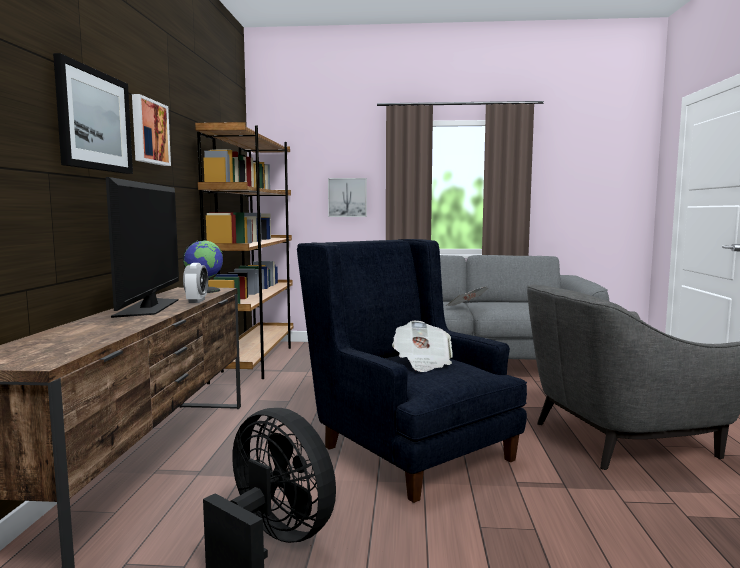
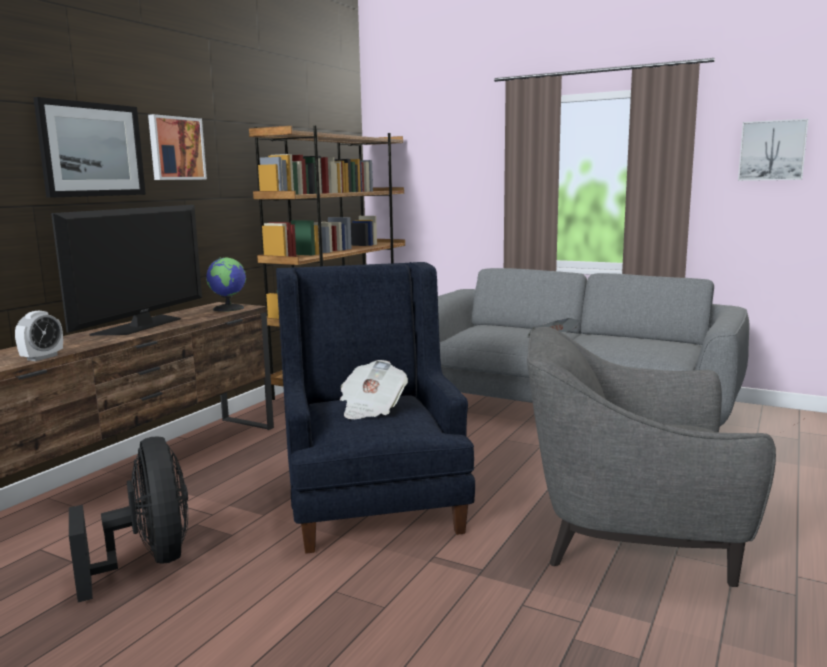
camera: 25 degrees right, 5 degrees up
(196, 301) = (192, 321): alarm clock -> alarm clock (42, 357)
(347, 197) = (465, 195): picture -> picture (772, 150)

